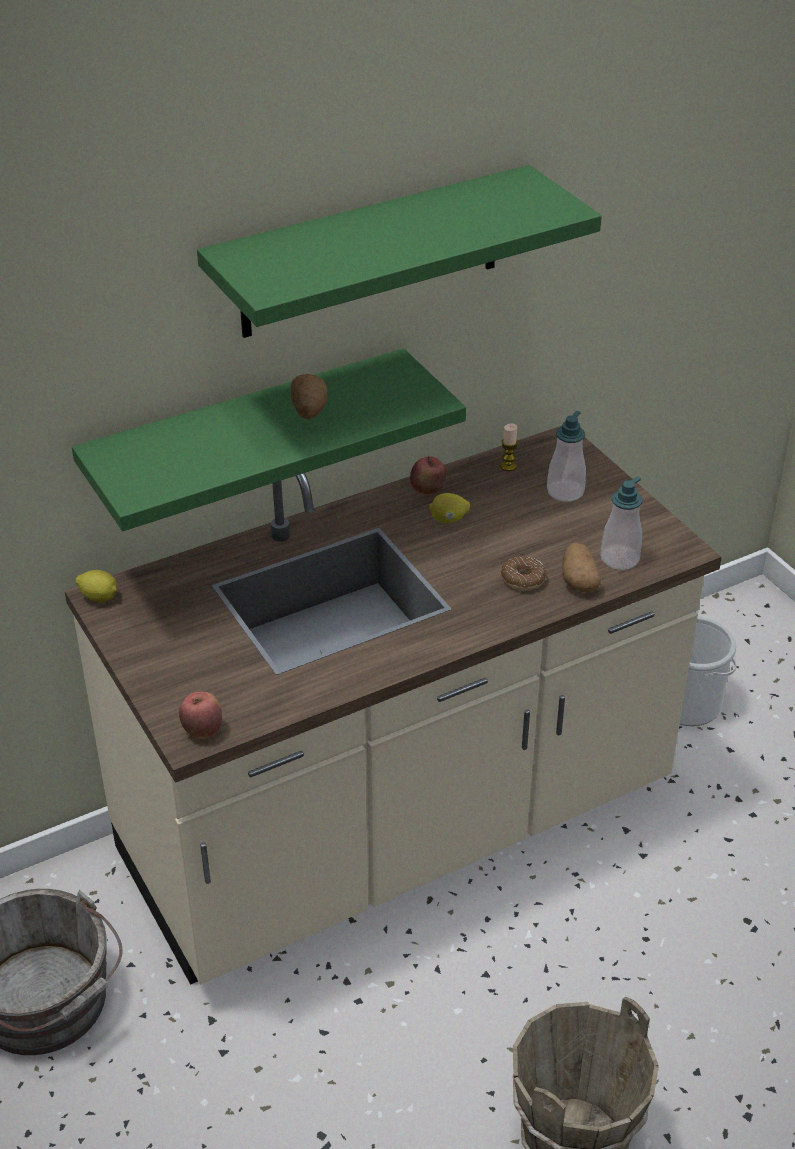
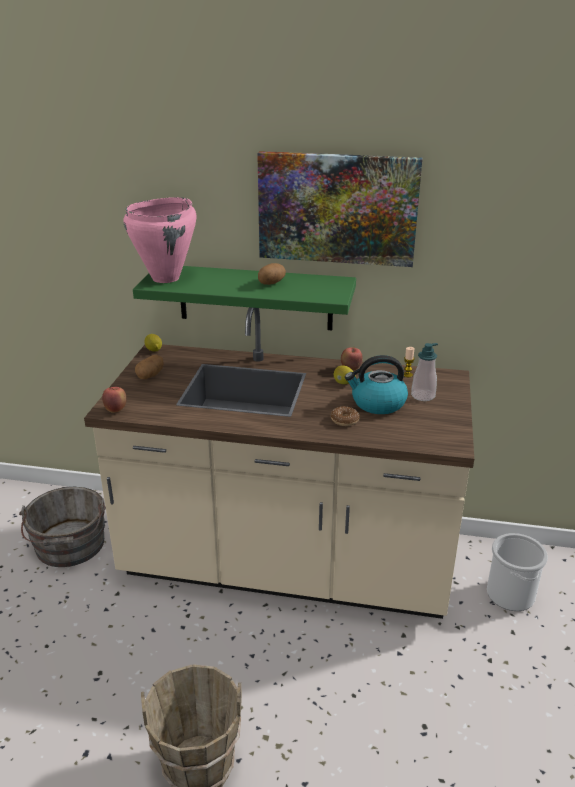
camera: 40 degrees right, 10 degrees down
(138, 470) = (166, 278): none -> pink cooking pot
(371, 253) = (337, 208): green shelf -> picture
(528, 532) = (377, 403): none -> kettle
(578, 580) = (373, 433): potato -> potato (150, 375)
(619, 558) = (410, 434): soap dispenser -> none

